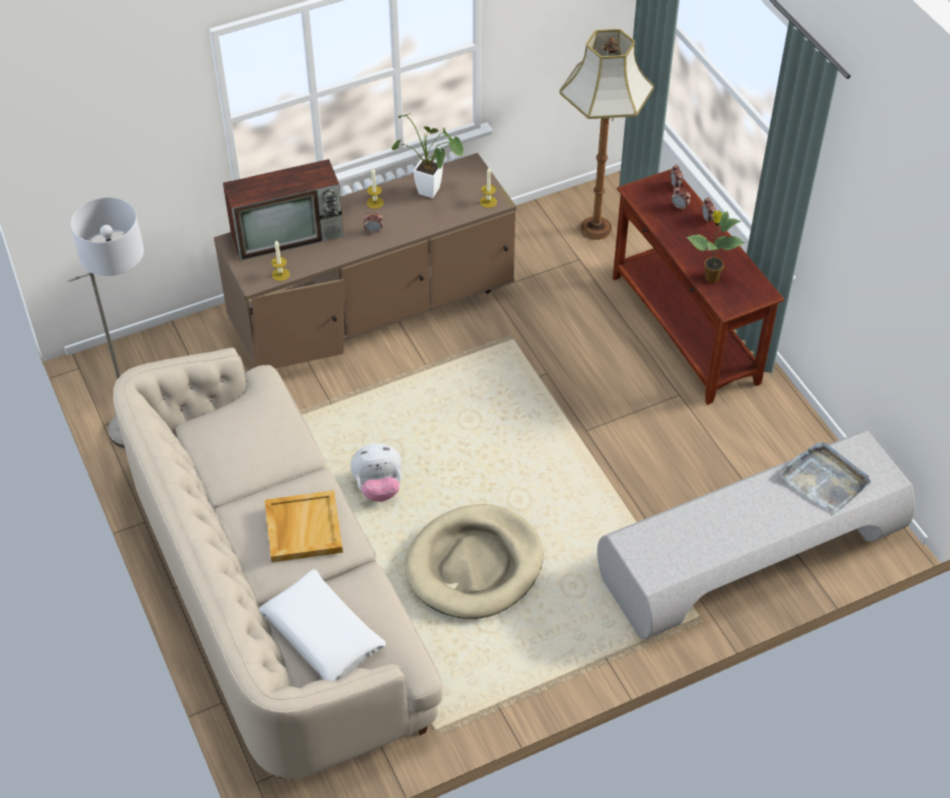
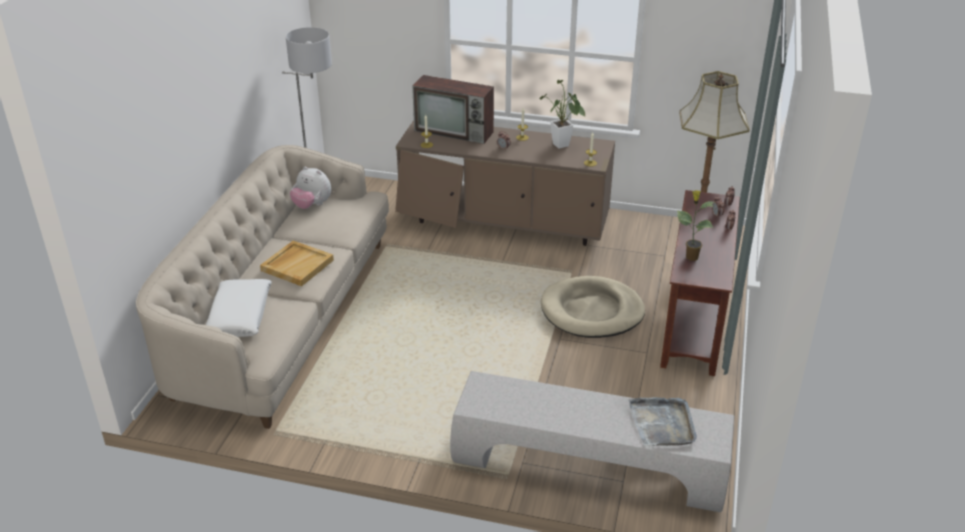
camera: 40 degrees right, 15 degrees down
(378, 487) = (401, 301): plush toy -> plush toy (312, 205)
(474, 565) = (404, 366): beige dog bed -> beige dog bed (592, 311)

